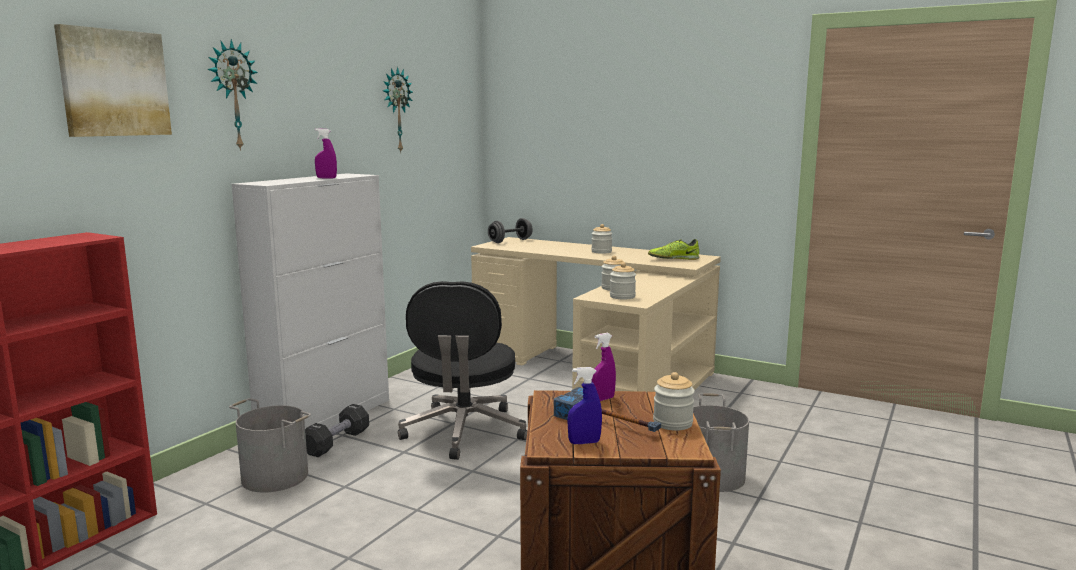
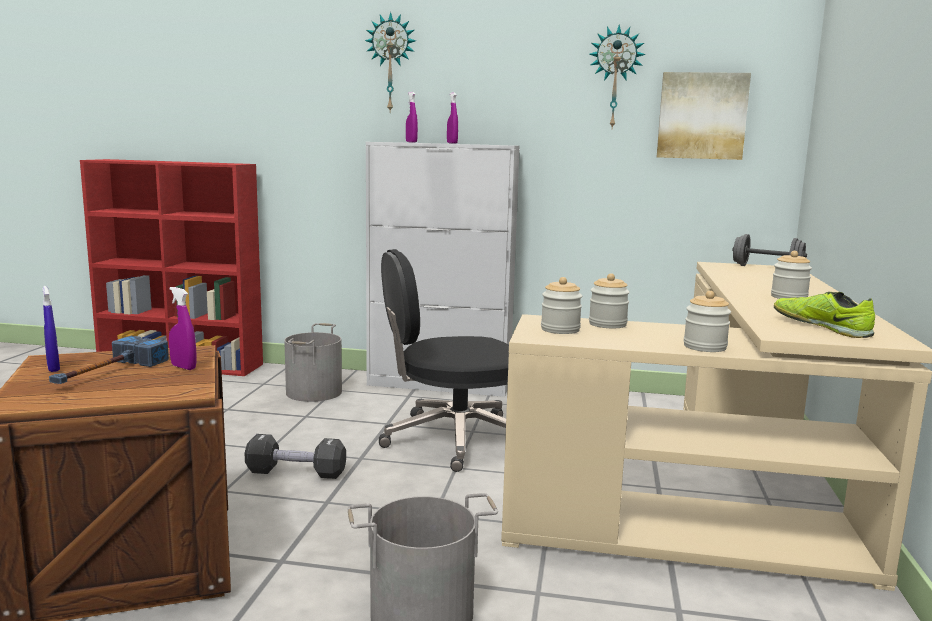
camera: 70 degrees right, 0 degrees up
(114, 83) = (289, 55): picture -> picture (702, 116)
(295, 181) = (411, 142): none -> purple spray bottle
(337, 442) = (390, 397): black dumbbell -> black dumbbell (296, 472)
(672, 423) = (97, 396): jar -> jar (704, 347)

